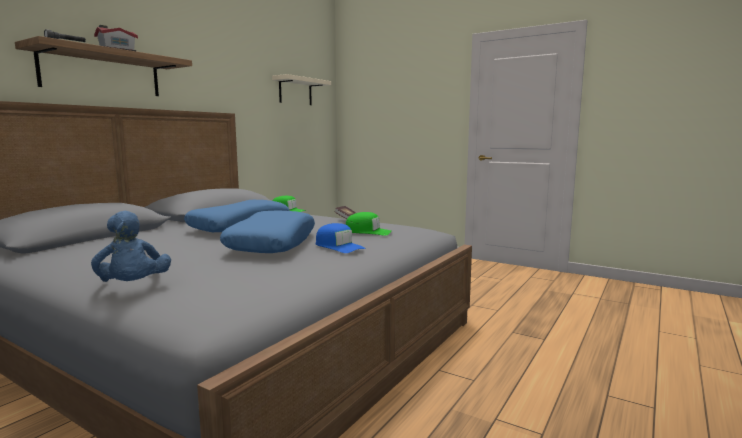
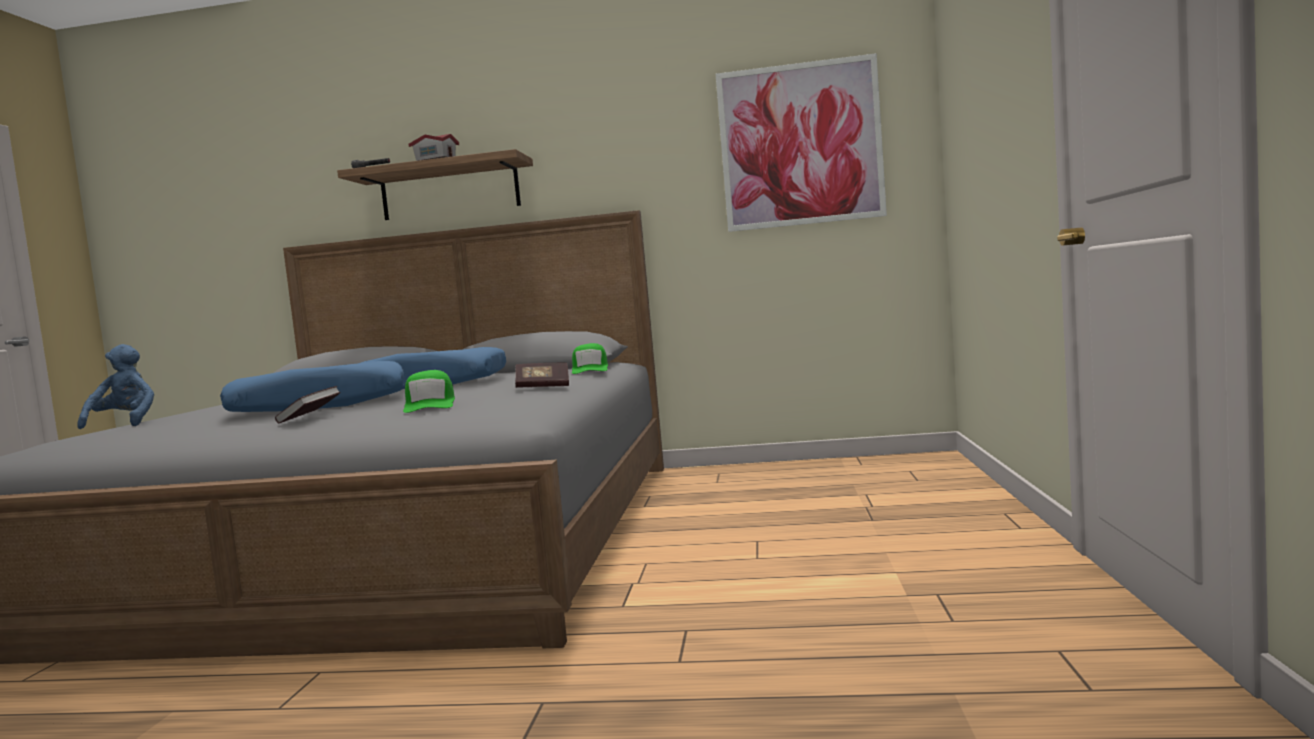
camera: 65 degrees right, 5 degrees down
(133, 287) = (125, 424): blue plush toy -> blue plush toy turned 135 degrees clockwise
(295, 91) = (800, 145): beige shelf -> picture
(338, 247) = (310, 418): blue cap -> book

